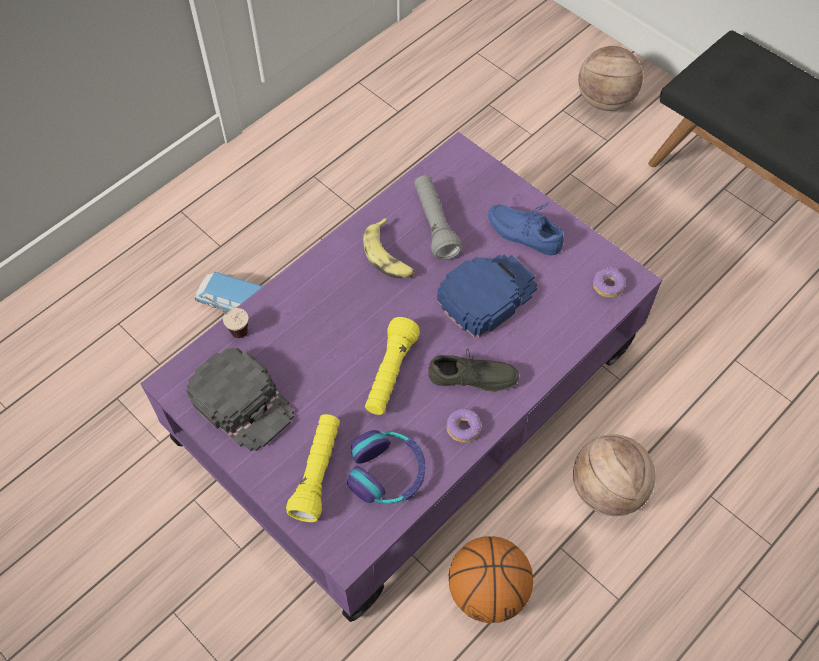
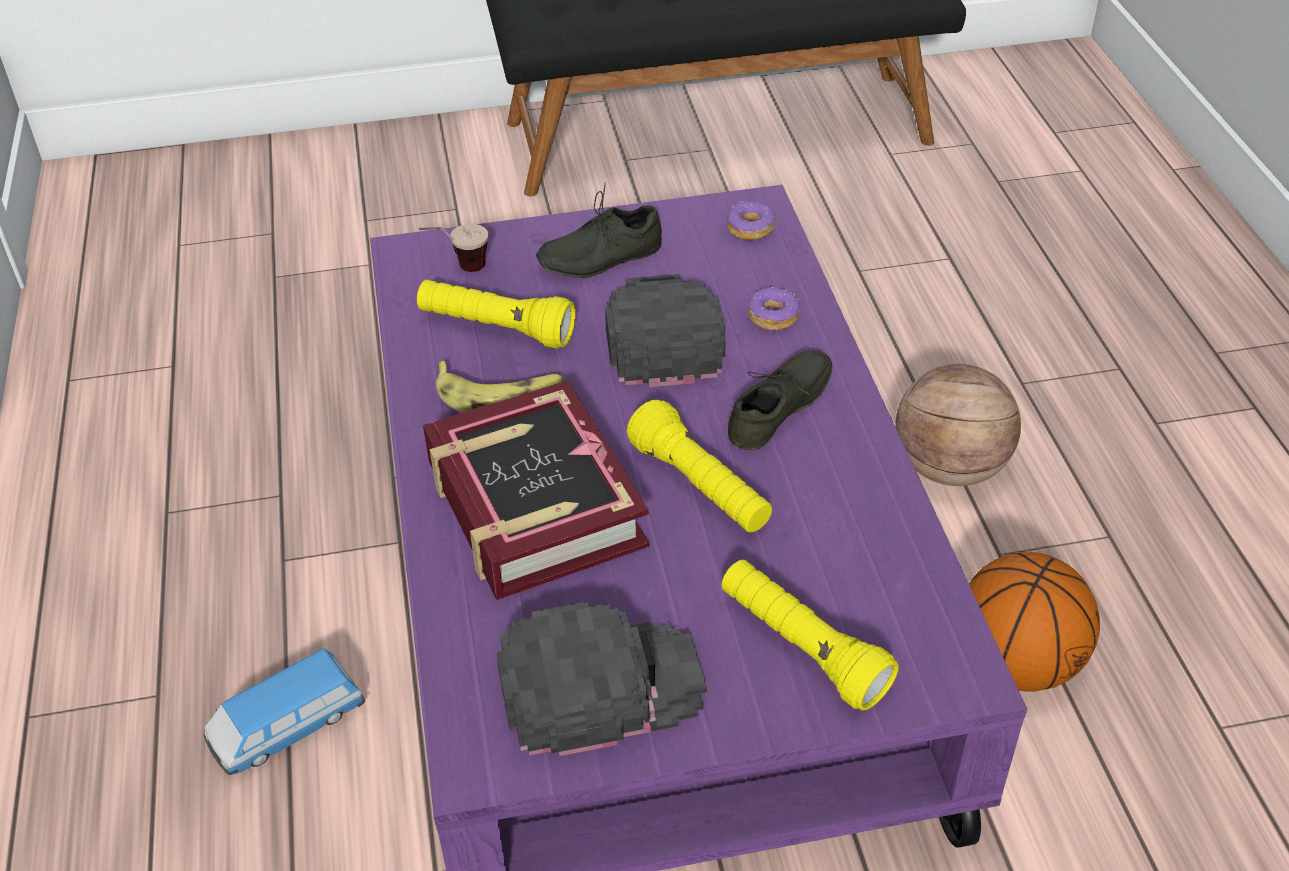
camera: 55 degrees left, 15 degrees down
(230, 327) = (442, 636): cup -> cup (458, 269)
(329, 313) = (533, 505): none -> book
(387, 472) = (862, 567): headphones -> none
(434, 224) = (496, 328): grey flashlight -> yellow flashlight
(463, 428) = (851, 454): donut -> donut (772, 316)
(487, 295) = (661, 334): blue cap -> black cap
(525, 232) = (598, 255): blue shoe -> grey shoe
(604, 100) = (396, 181): basketball -> none

